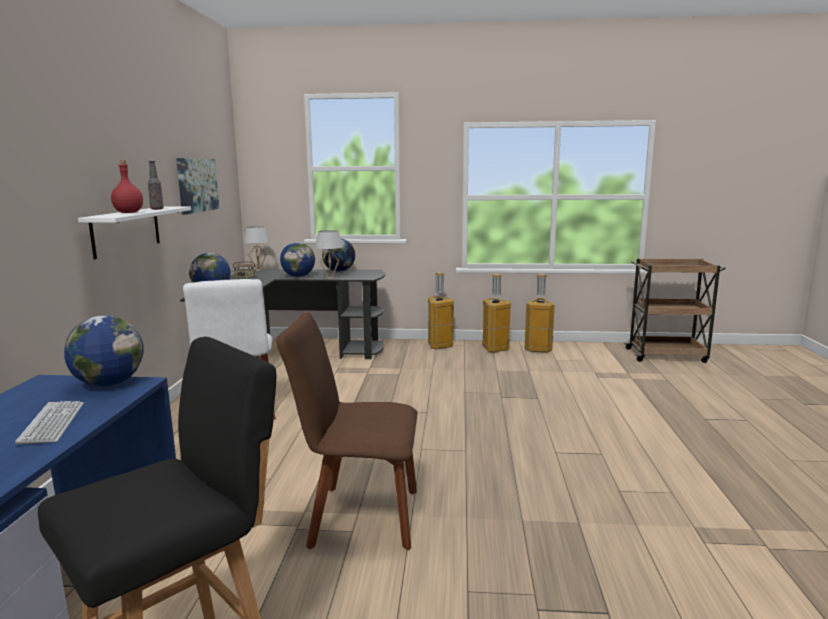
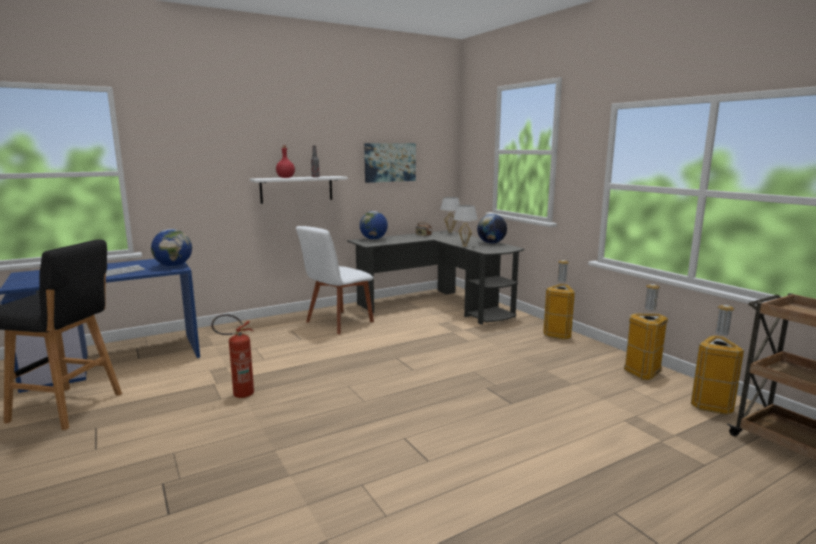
camera: 55 degrees right, 0 degrees up
(298, 276) = (452, 241): globe -> none
(358, 516) = (238, 395): brown chair -> fire extinguisher
(494, 348) = (599, 355): trash can -> trash can (710, 405)

